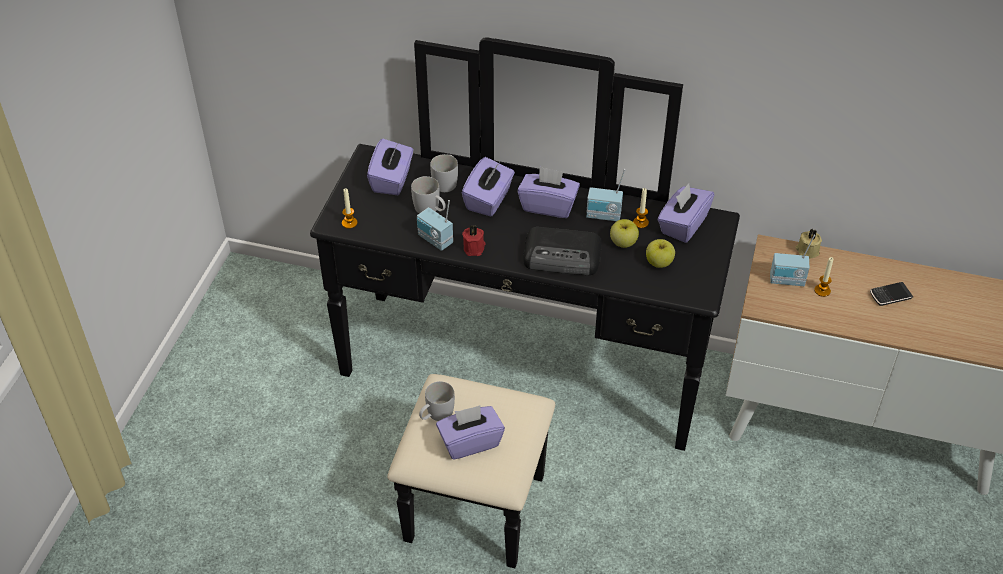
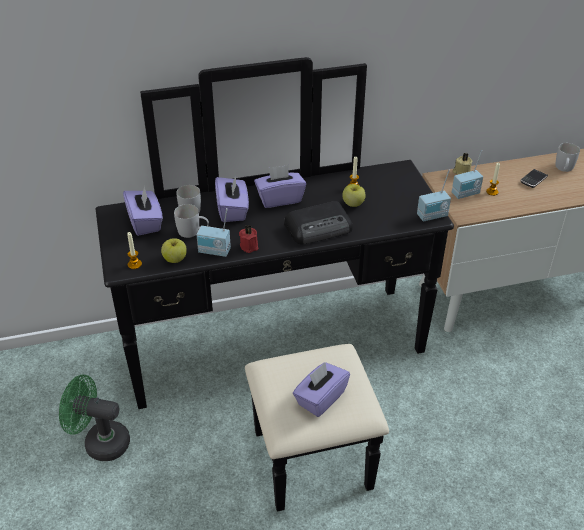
camera: 30 degrees left, 5 degrees down
(284, 392) = (100, 442): none -> green fan
(436, 415) = (279, 390): white mug -> white mug (564, 169)
(603, 216) = (324, 192): radio -> radio (432, 216)
(659, 263) = (388, 207): apple -> apple (175, 259)
(683, 225) = (382, 179): purple tissue box -> none

